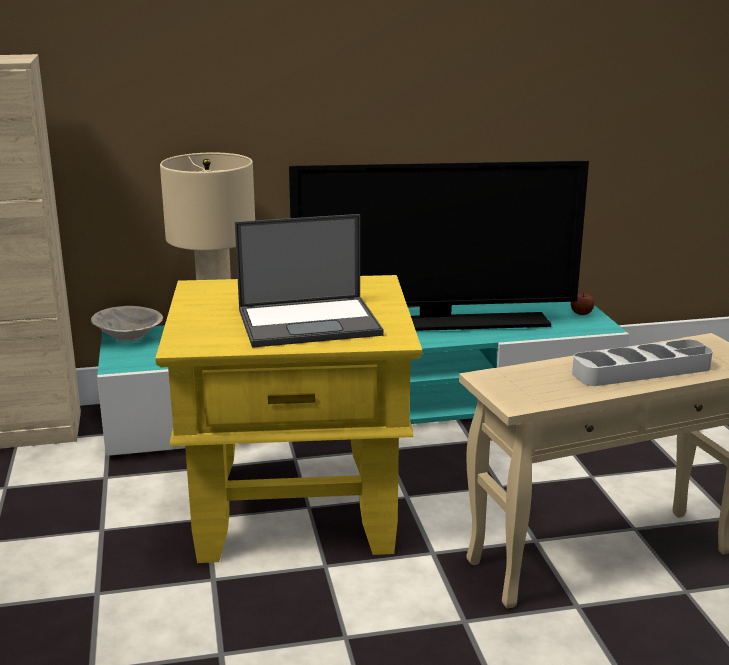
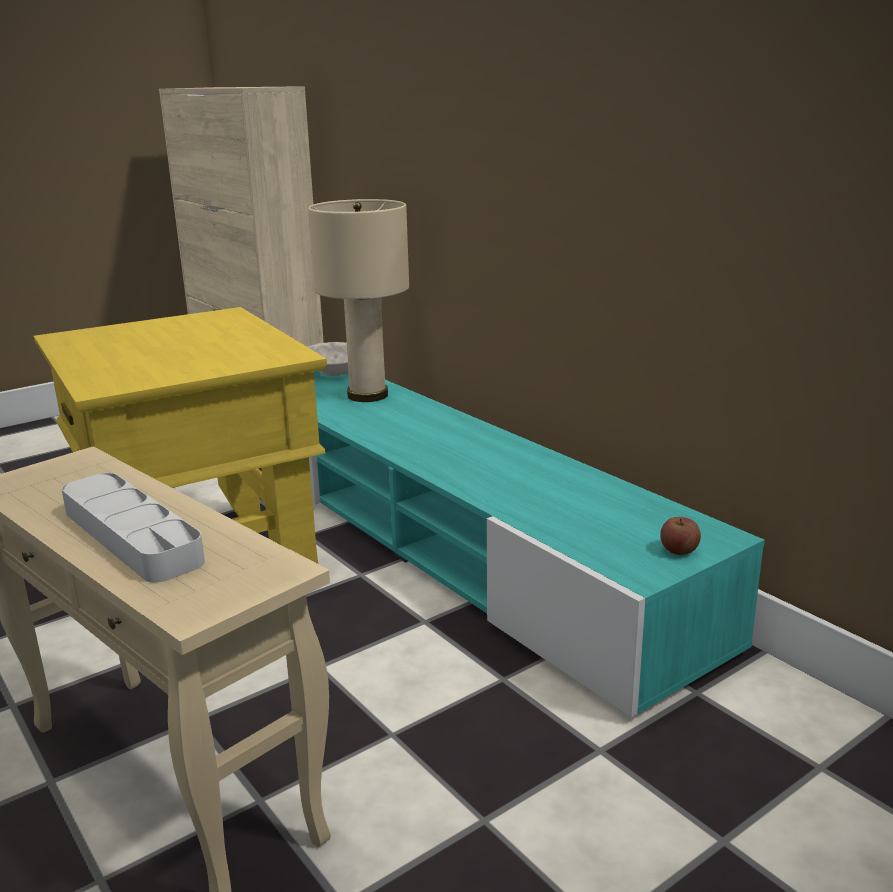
camera: 65 degrees right, 0 degrees up
(310, 322) = (142, 356): laptop -> none
(436, 324) = (512, 472): television -> none

